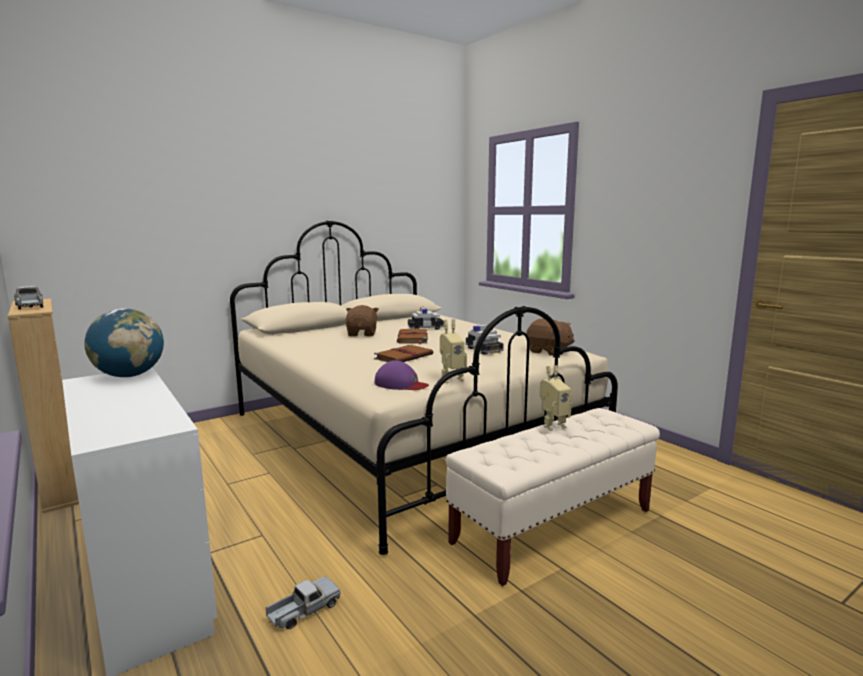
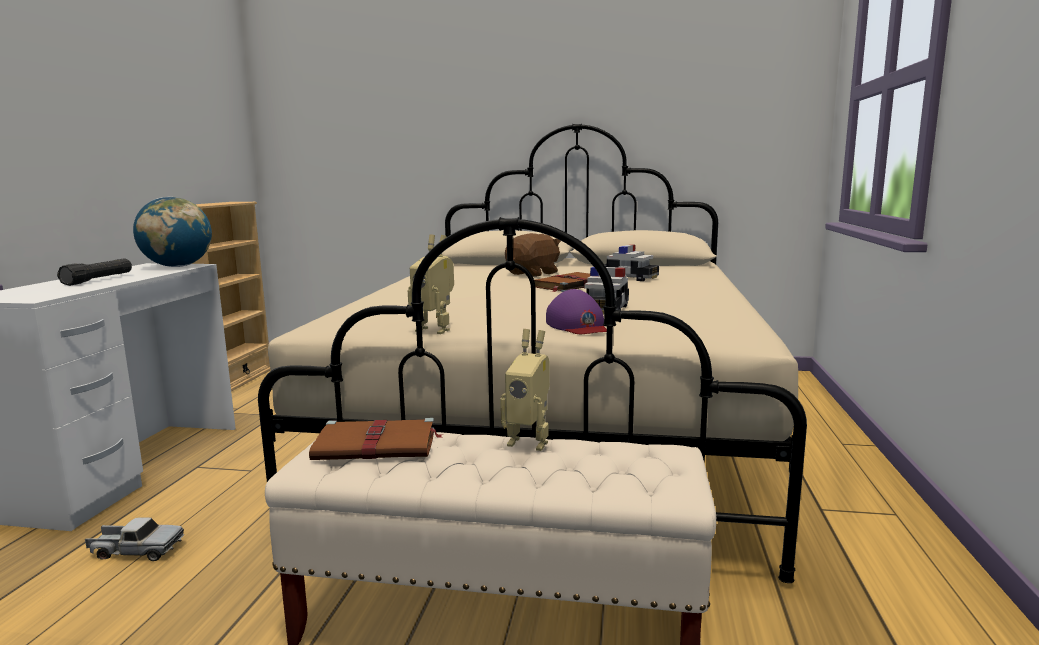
camera: 45 degrees right, 0 degrees up
(30, 306) = (211, 203): toy truck -> none
(126, 401) = (98, 280): none -> black flashlight
(400, 384) = (371, 322): purple cap -> purple cap (577, 325)
(404, 356) = (484, 300): brown book -> brown book (378, 445)
(548, 352) = (694, 328): brown plush toy -> none

